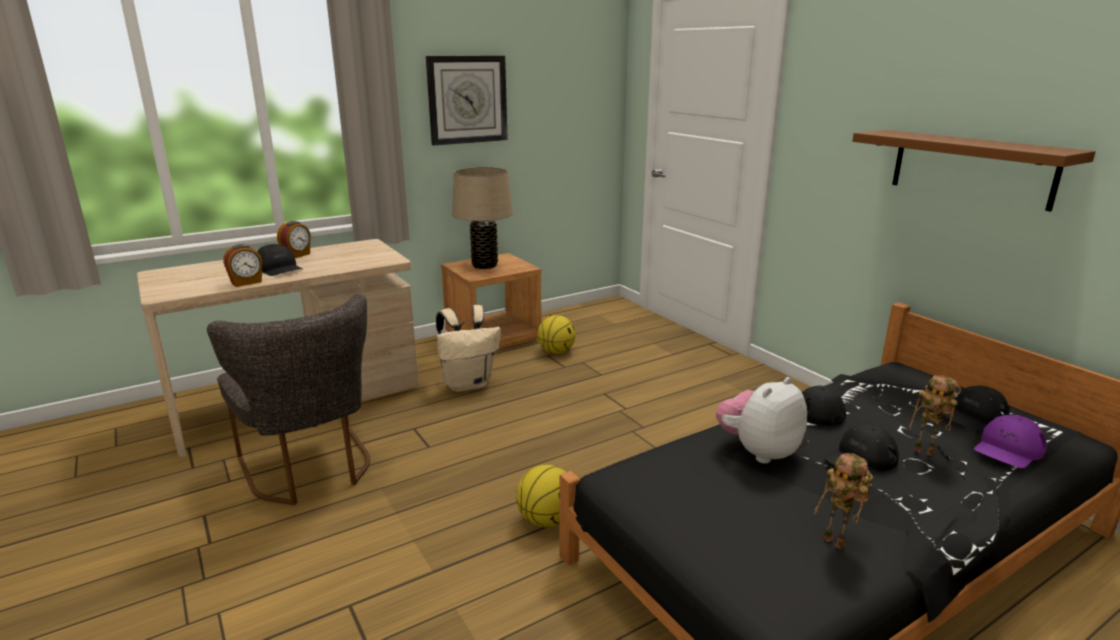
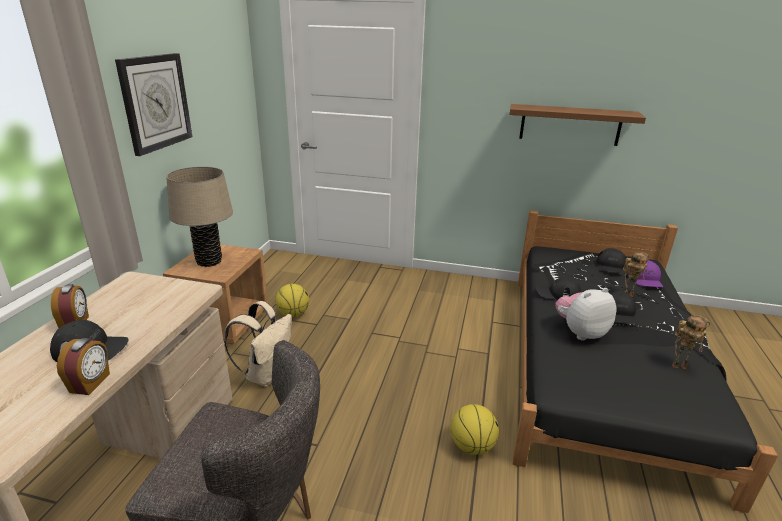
camera: 45 degrees left, 5 degrees up
(758, 451) = (580, 332): plush toy -> plush toy turned 60 degrees clockwise

